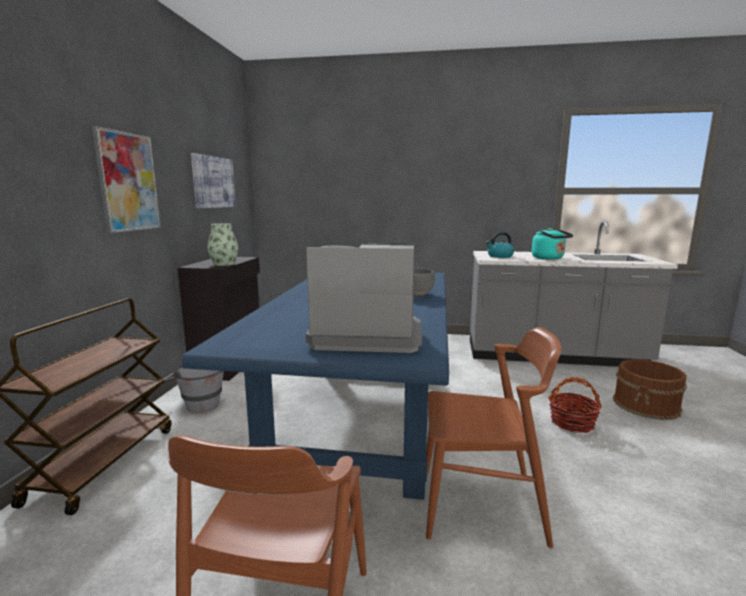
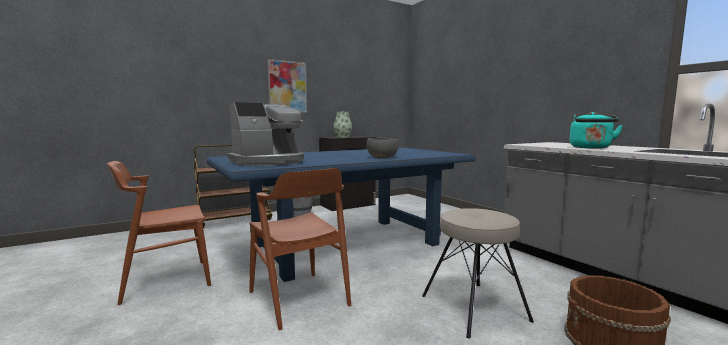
camera: 50 degrees right, 5 degrees down
(213, 182) = (363, 88): picture -> none
(365, 336) = (269, 162): coffee machine -> coffee machine turned 90 degrees clockwise
(499, 256) = (543, 144): kettle -> none
(572, 423) = (474, 307): basket -> beige stool

